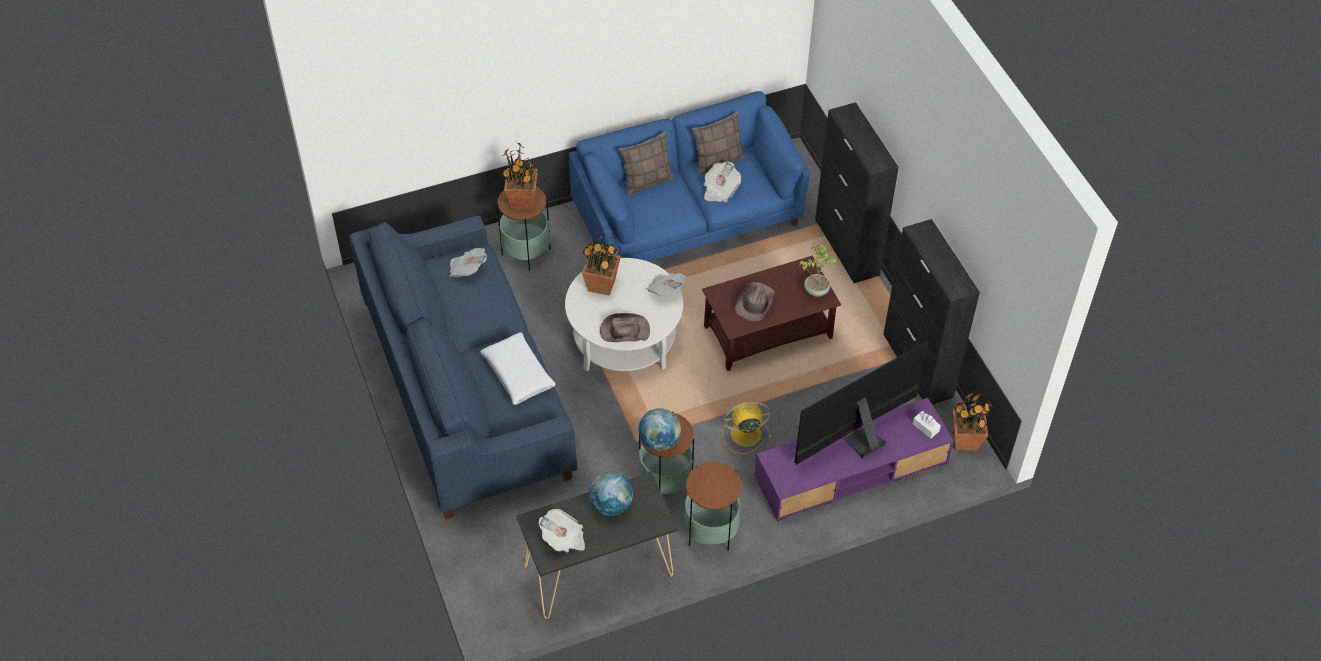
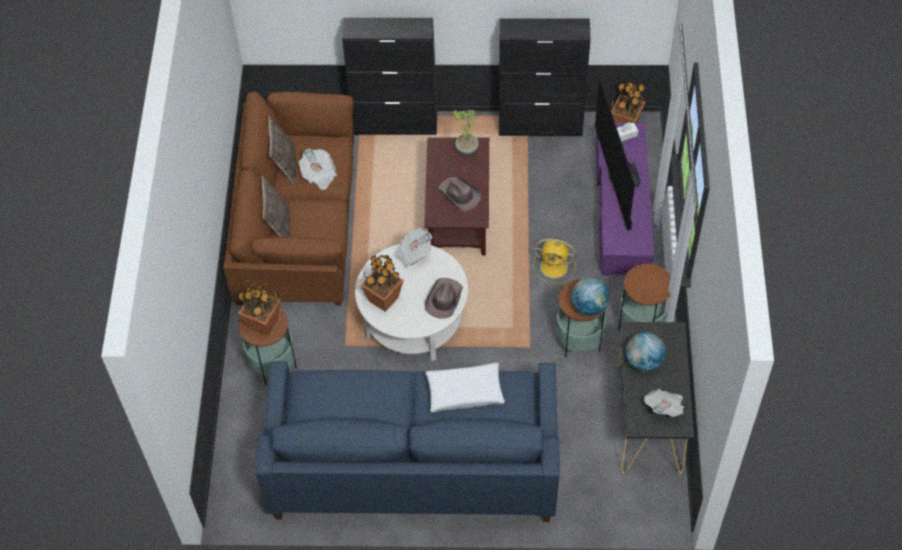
camera: 65 degrees left, 5 degrees up
(467, 269) = (321, 395): newspaper -> none
(686, 216) = (298, 224): blue sofa -> brown sofa
(744, 434) = (555, 267): yellow fan -> yellow fan turned 90 degrees counterclockwise

